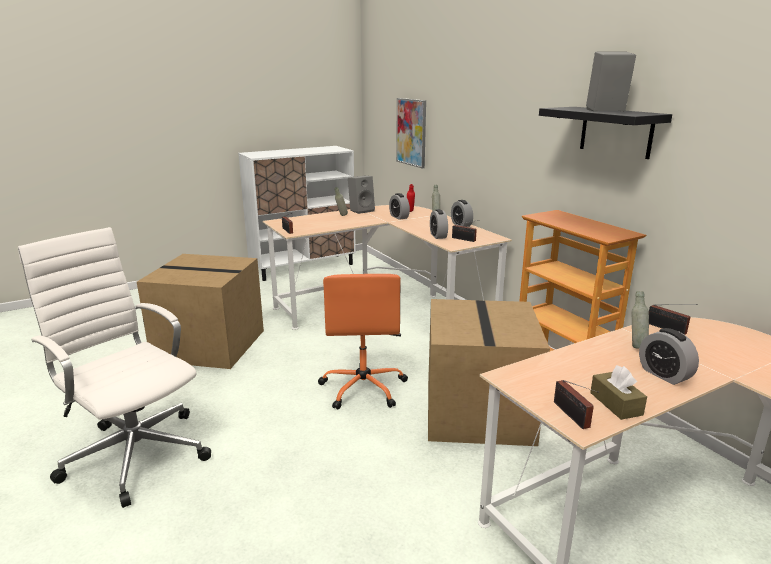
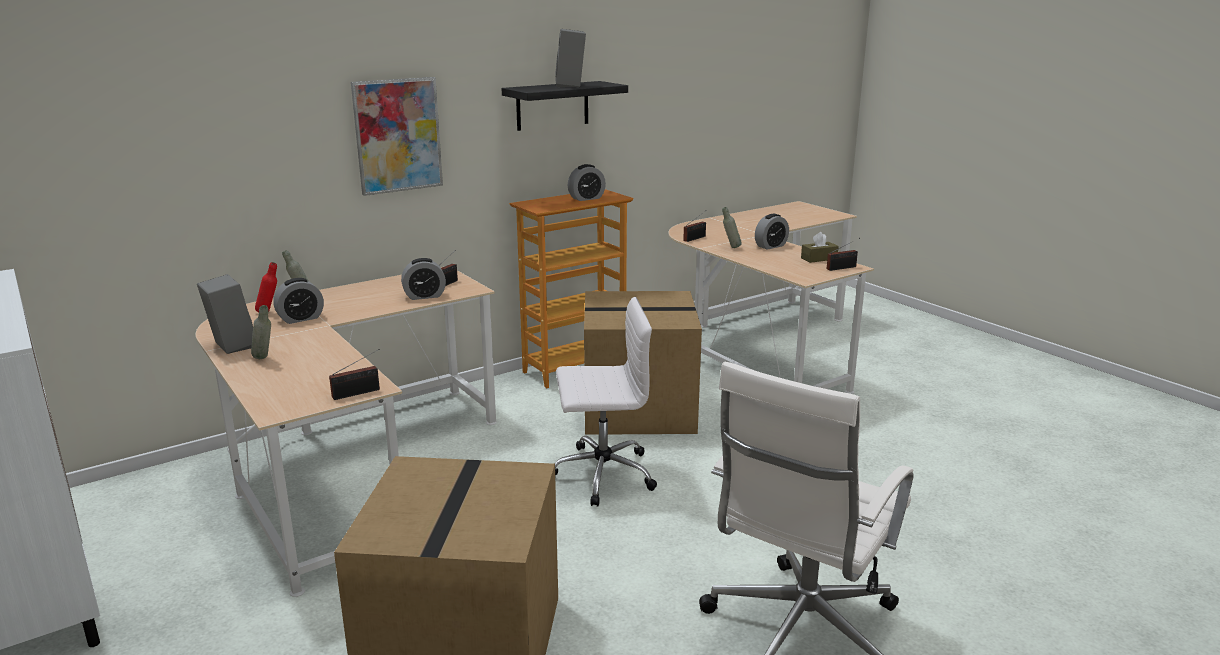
camera: 95 degrees left, 0 degrees up
(363, 388) = (601, 474): orange office chair -> white office chair
(411, 132) = (144, 187): picture -> picture (397, 135)
(461, 225) = (369, 285): alarm clock -> alarm clock (586, 198)

